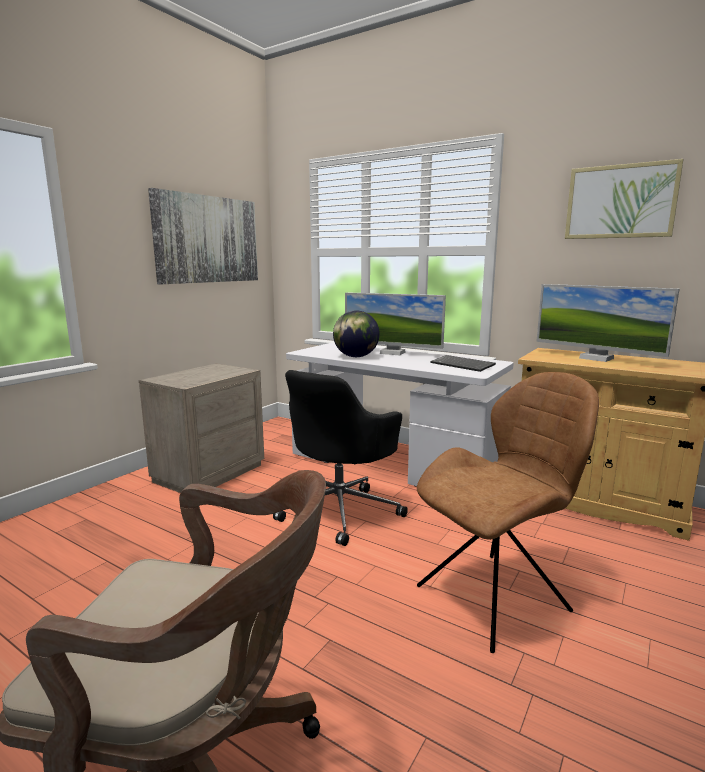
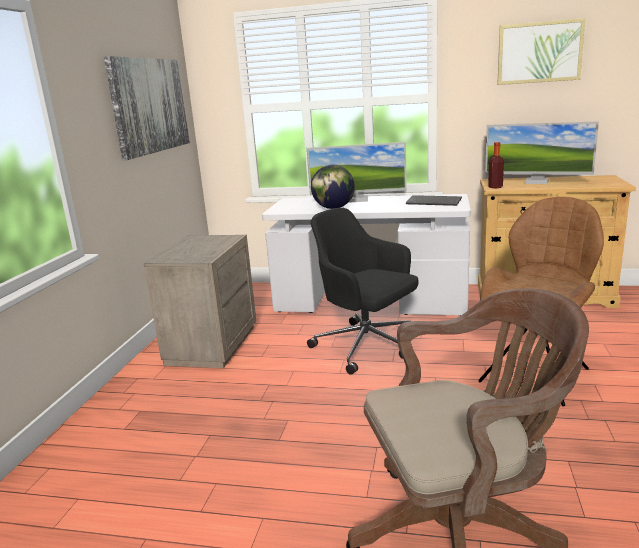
camera: 20 degrees left, 5 degrees up
(341, 510) = (366, 346): black office chair -> black office chair turned 120 degrees clockwise
(537, 357) = (495, 187): none -> bottle

